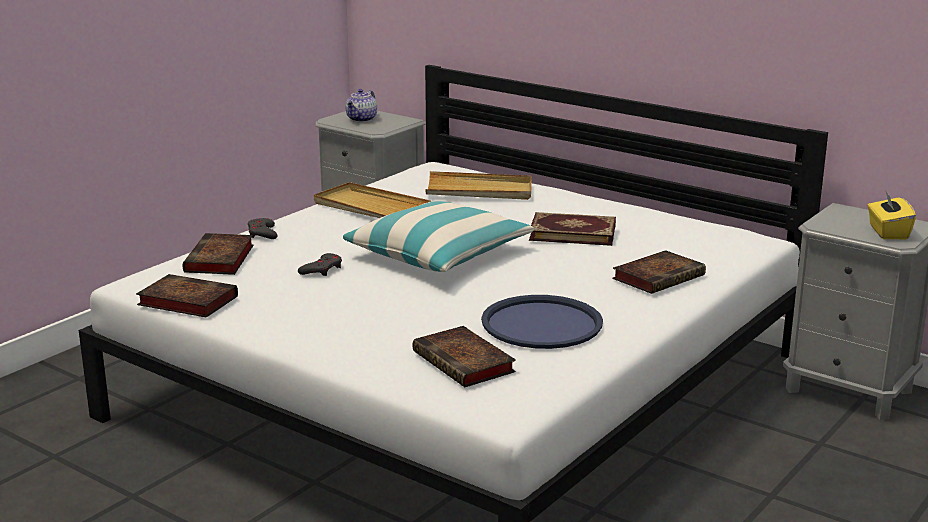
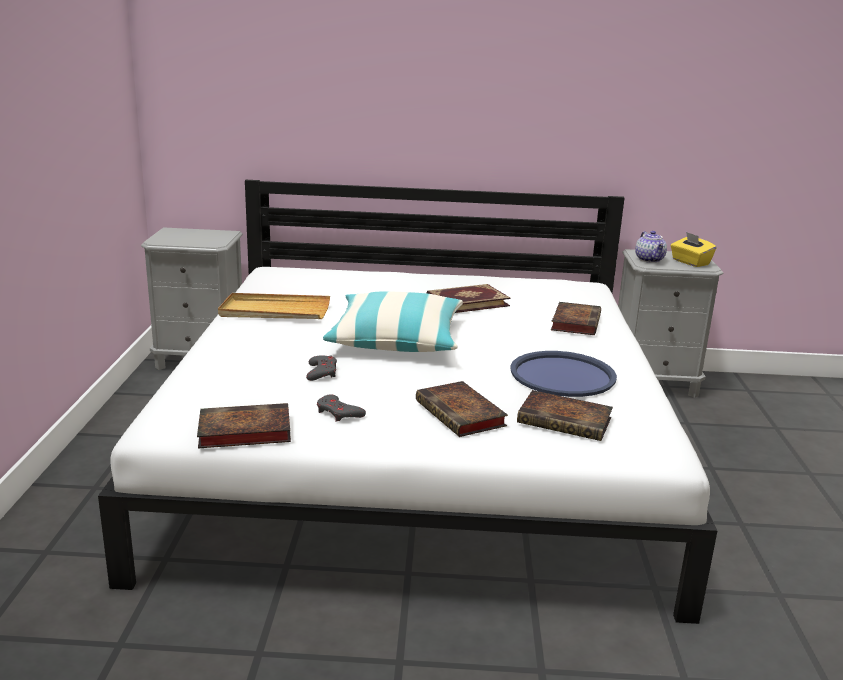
camera: 35 degrees left, 0 degrees up
(219, 260) = (213, 385): book -> book (462, 415)
(262, 233) = (213, 352): grey game controller -> grey game controller (339, 413)
(362, 119) = (186, 237): teapot -> teapot (650, 260)
(479, 190) = (342, 283): beige tray -> none

